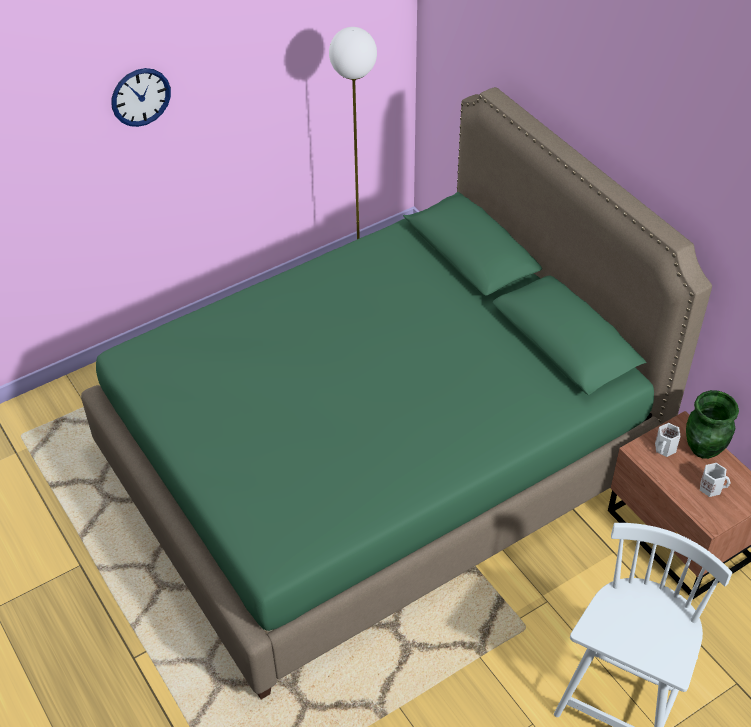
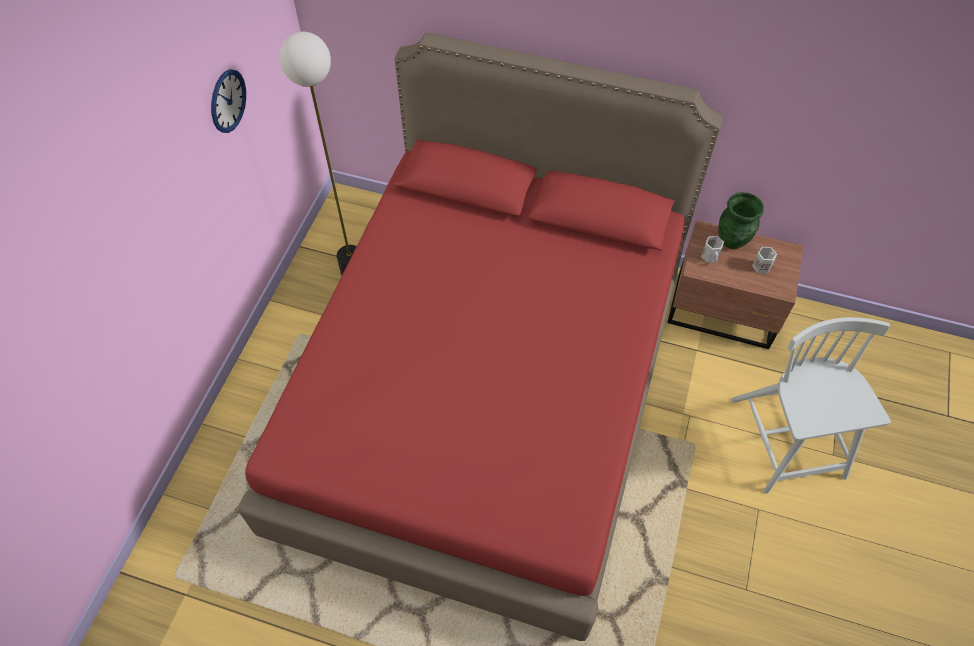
camera: 40 degrees left, 10 degrees up
(140, 97) = (131, 205): wall clock -> wall clock (228, 101)
(377, 461) = (487, 393): green bed -> red bed

